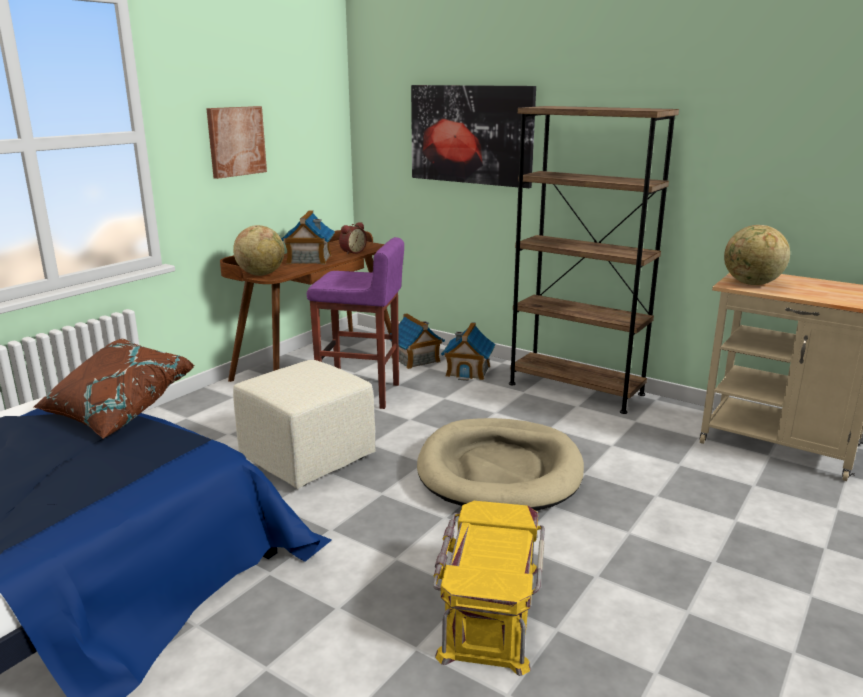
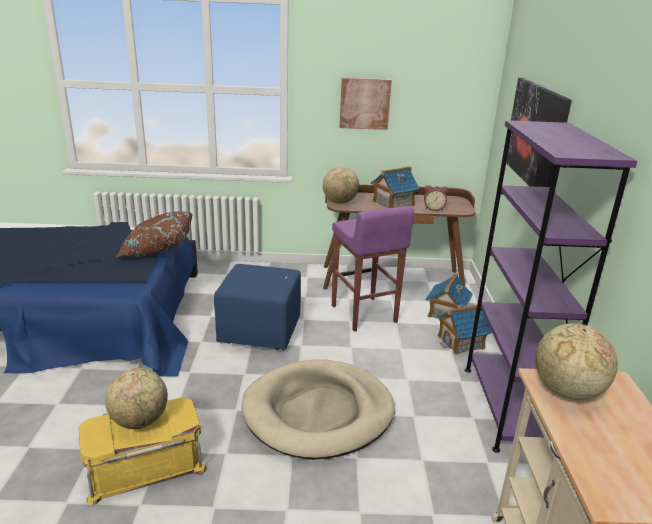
camera: 55 degrees right, 5 degrees up
(308, 458) = (261, 331): beige ottoman -> blue ottoman
(483, 544) = (140, 421): none -> globe
(575, 389) = (505, 407): brown bookcase -> purple bookcase

